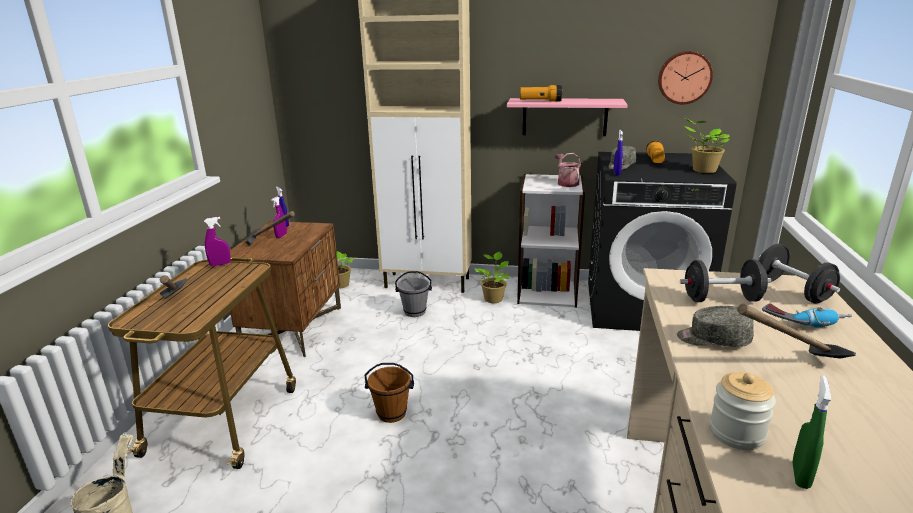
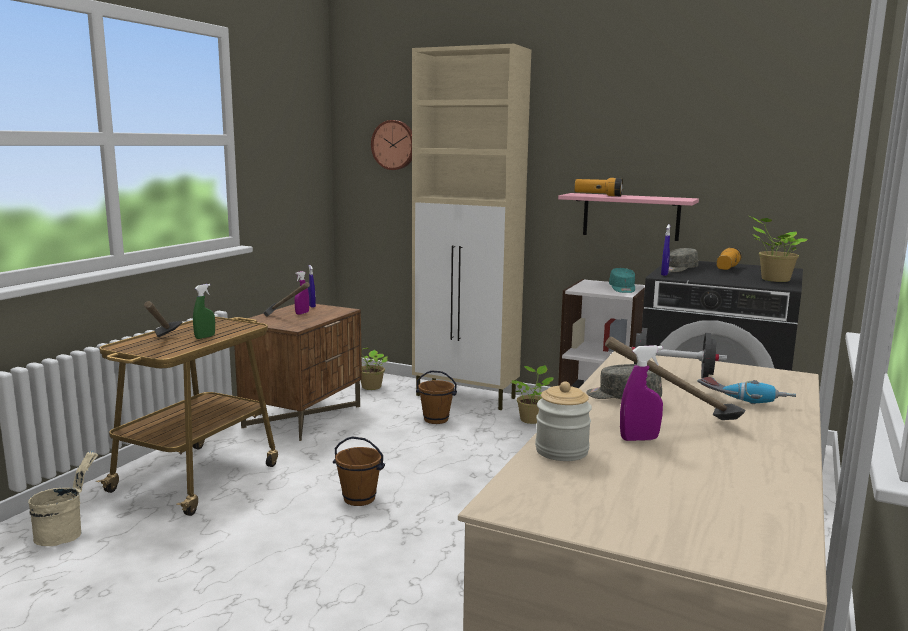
camera: 15 degrees right, 10 degrees down
(220, 264) = (223, 320): purple spray bottle -> purple spray bottle (639, 439)
(415, 312) = (436, 419): grey bucket -> brown bucket
(566, 183) = (622, 289): watering can -> turquoise cap
(684, 77) = (771, 176): wall clock -> wall clock (394, 145)
(792, 291) = (765, 379): black dumbbell -> none
(800, 475) = (589, 480): green spray bottle -> green spray bottle (205, 337)

